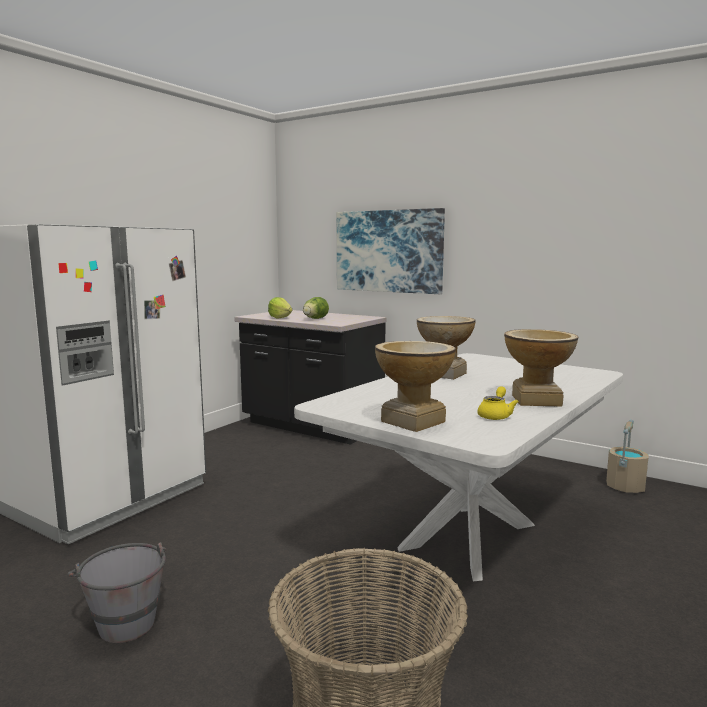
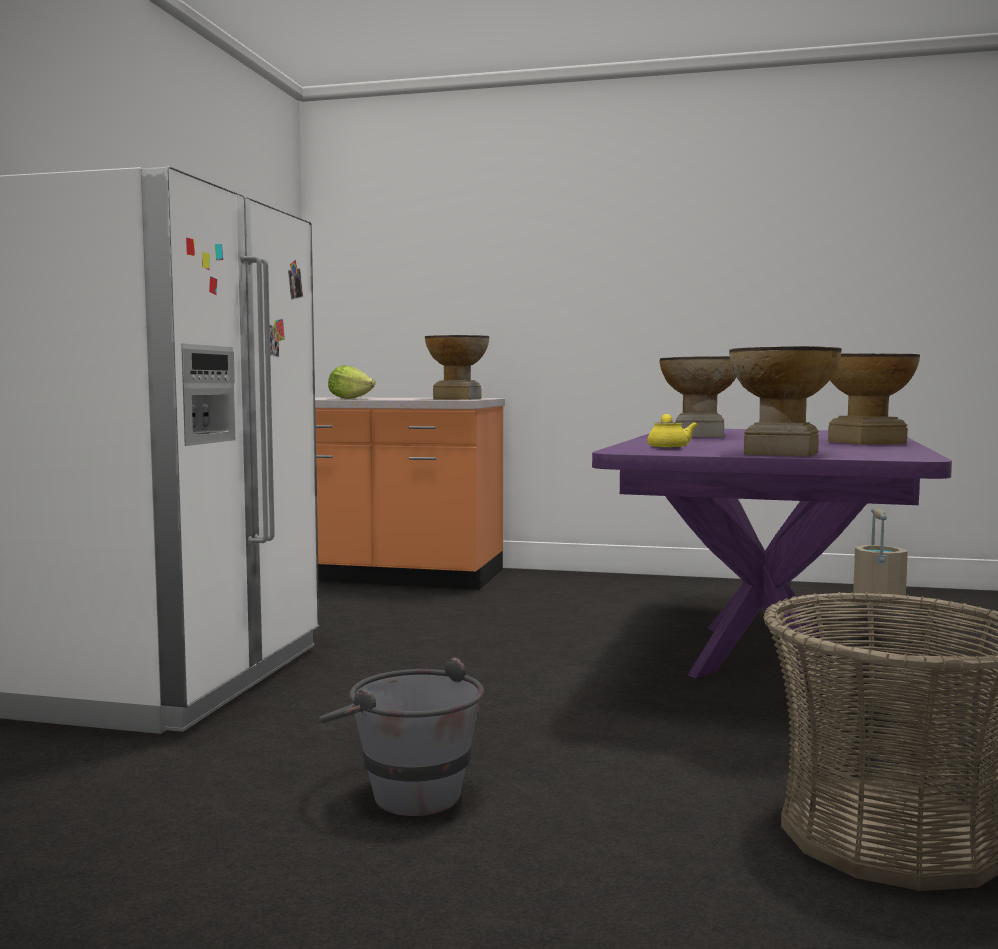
camera: 20 degrees left, 5 degrees down
(311, 426) = (393, 576): black counter -> orange counter
(314, 319) = (408, 398): lettuce -> none
(339, 322) = (457, 399): none -> vase
(388, 251) = (505, 299): picture -> none
(470, 536) = (763, 655): white dining table -> purple dining table
(495, 415) = (858, 448): yellow teapot -> yellow teapot (668, 447)

